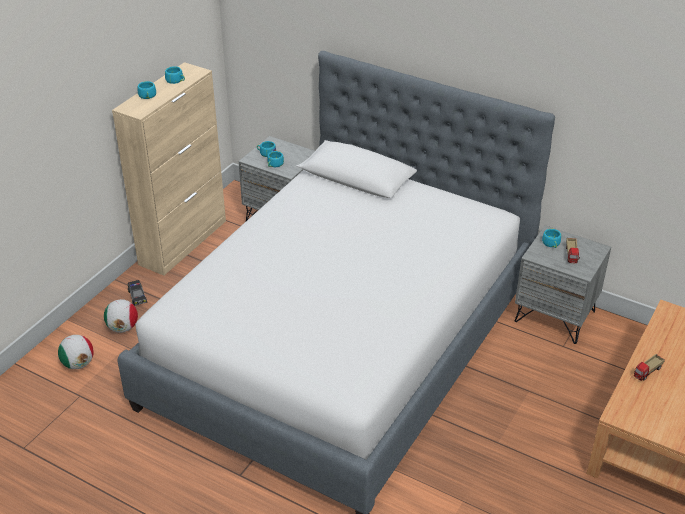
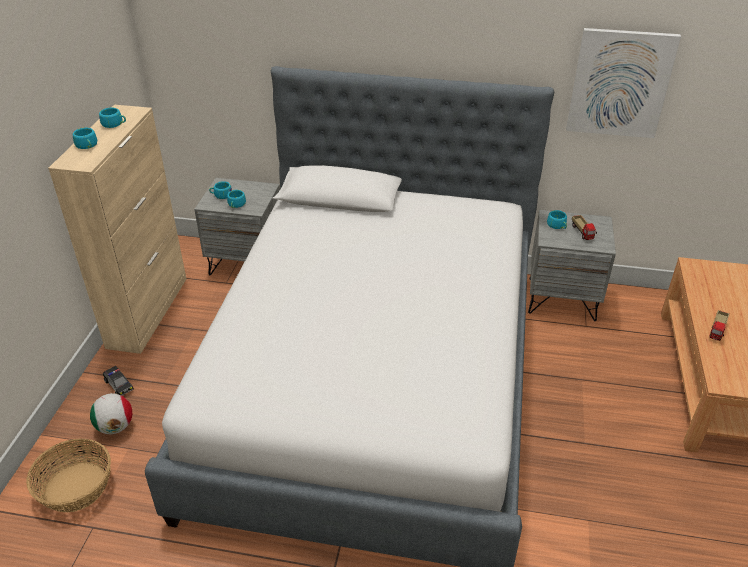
camera: 20 degrees left, 0 degrees up
(78, 364) = (76, 486): football -> basket
(618, 122) = (620, 83): none -> picture

